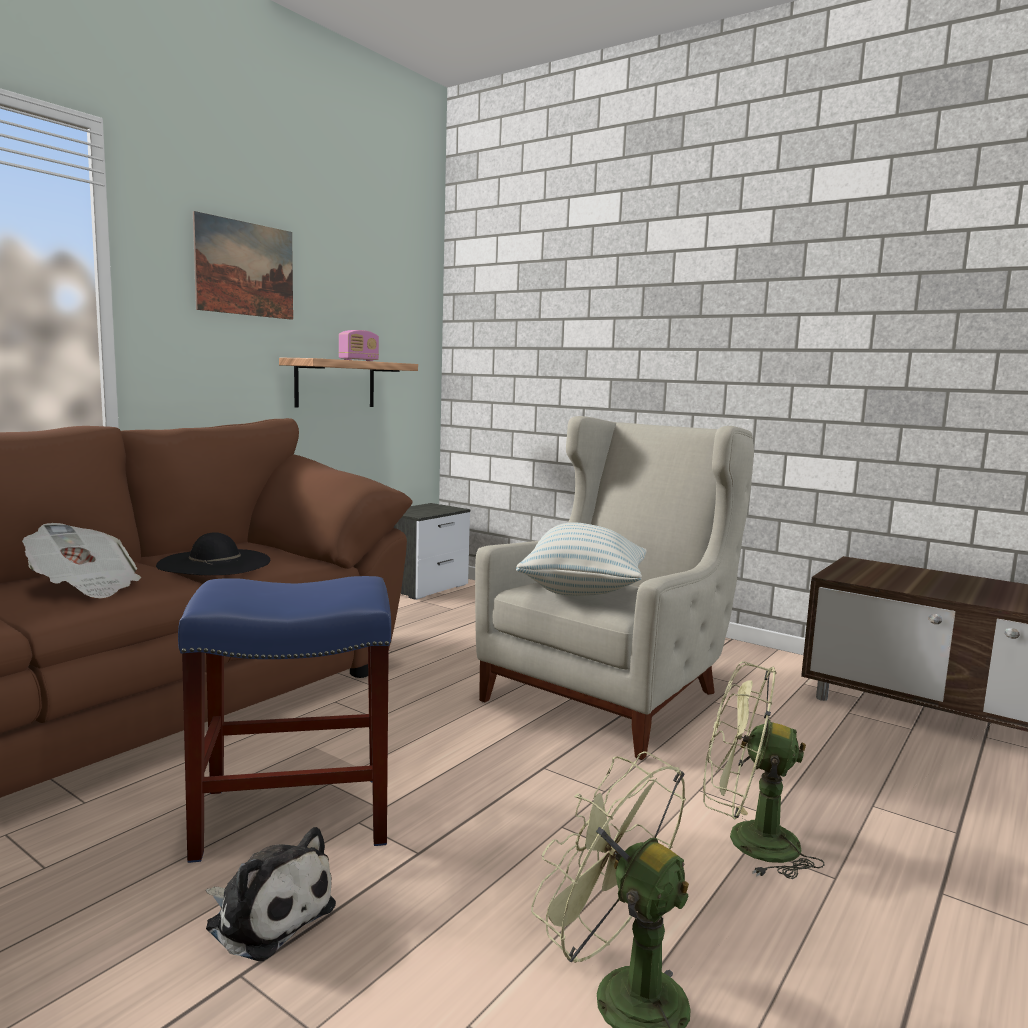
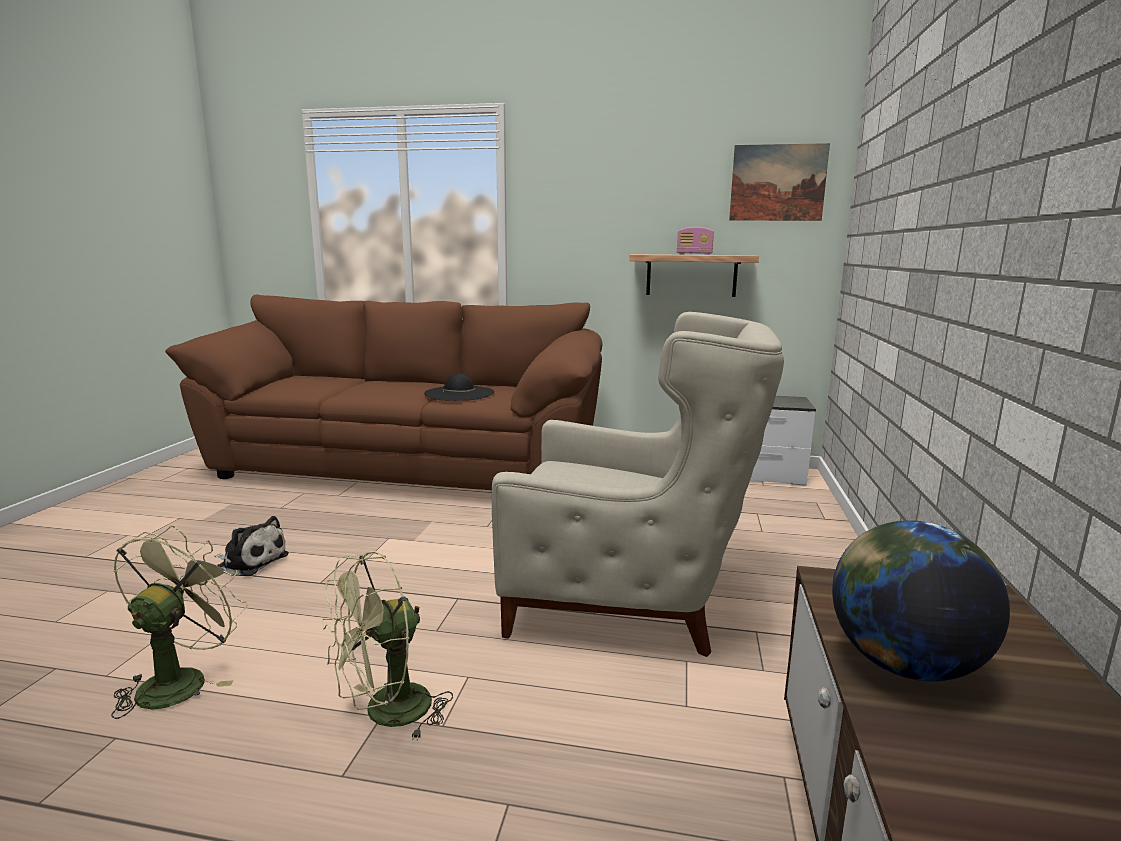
camera: 65 degrees right, 5 degrees up
(85, 587) = (385, 389): newspaper -> none
(245, 269) = (606, 186): picture -> picture (778, 183)
(267, 915) = (251, 561): plush toy -> plush toy turned 75 degrees counterclockwise
(292, 816) = (346, 539): blue stool -> none
(583, 592) = (568, 480): pillow -> none
(747, 842) = (386, 714): green fan -> green fan turned 120 degrees counterclockwise
(933, 588) = (903, 664): none -> globe

